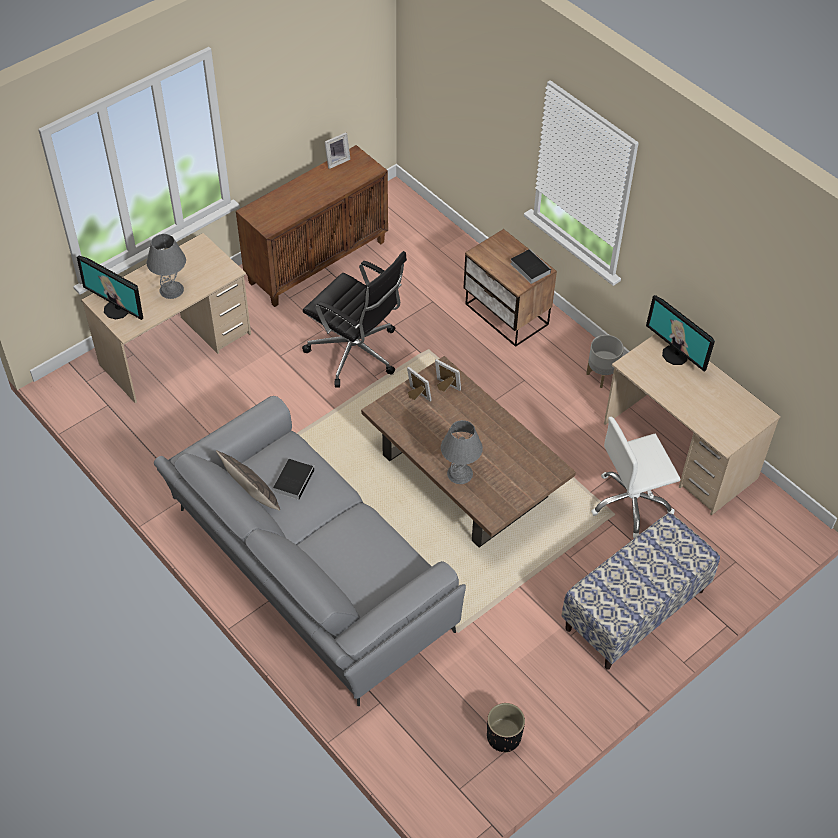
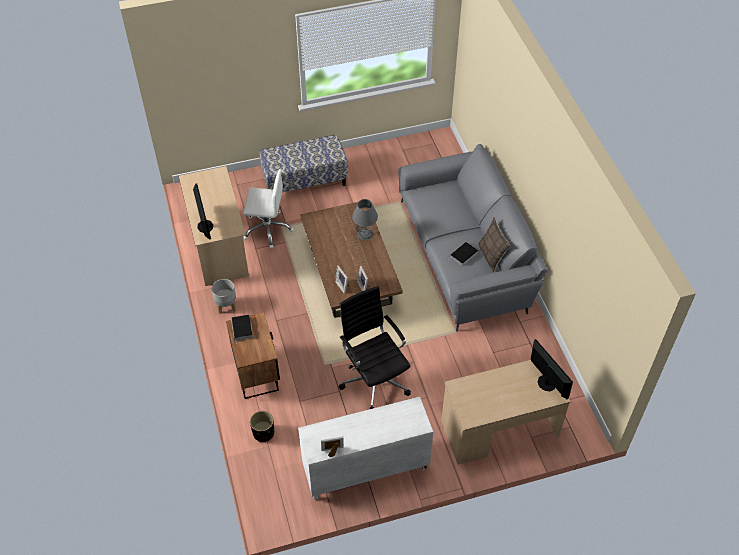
camera: 155 degrees left, 0 degrees up
(171, 290) = (502, 385): grey table lamp -> none
(317, 261) = (365, 470): brown cabinet -> white cabinet
(504, 737) = (403, 154): black planter -> black planter (263, 433)

